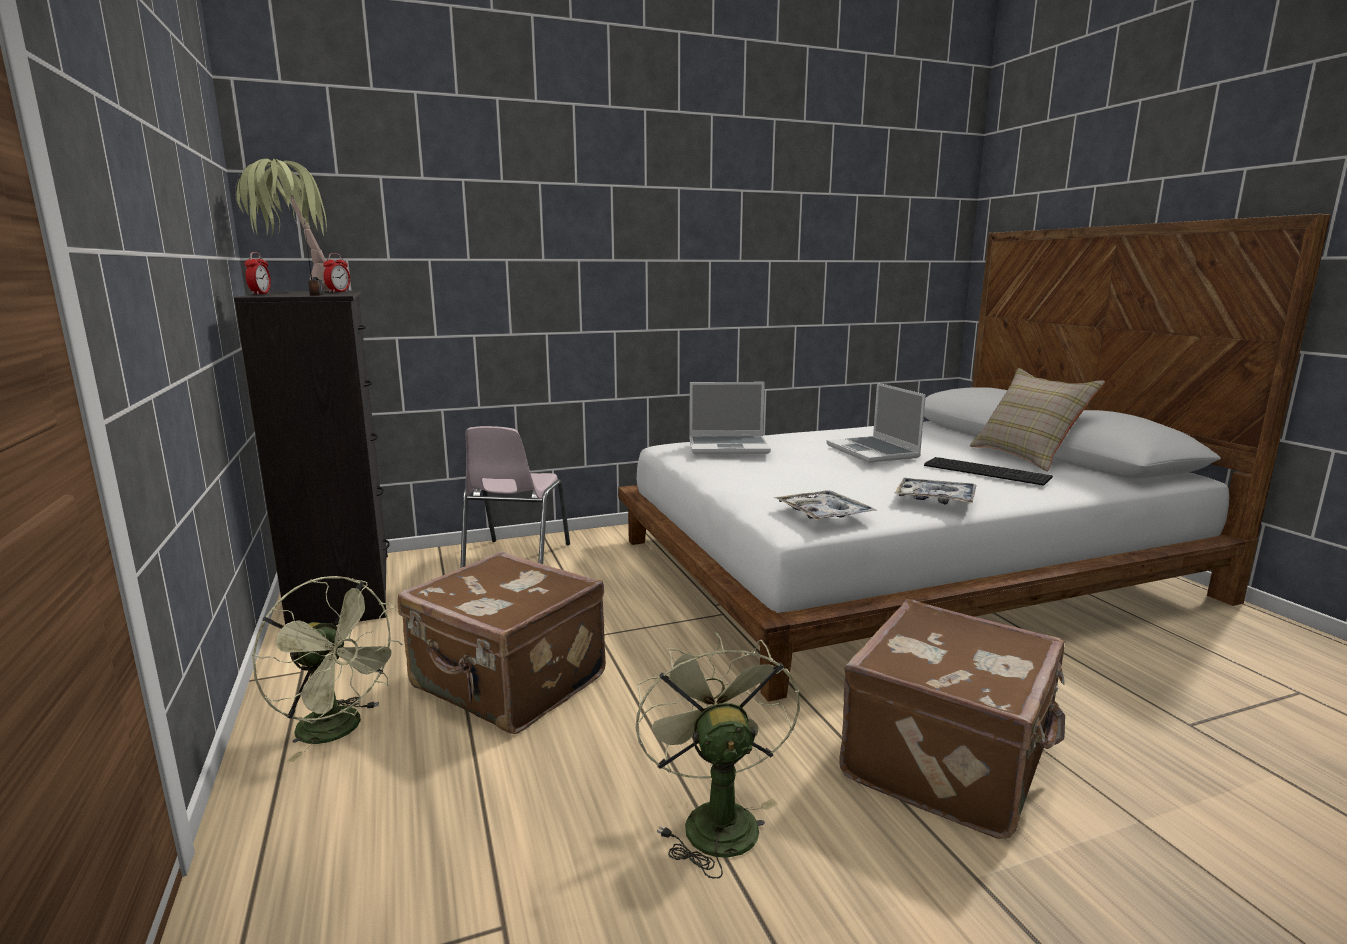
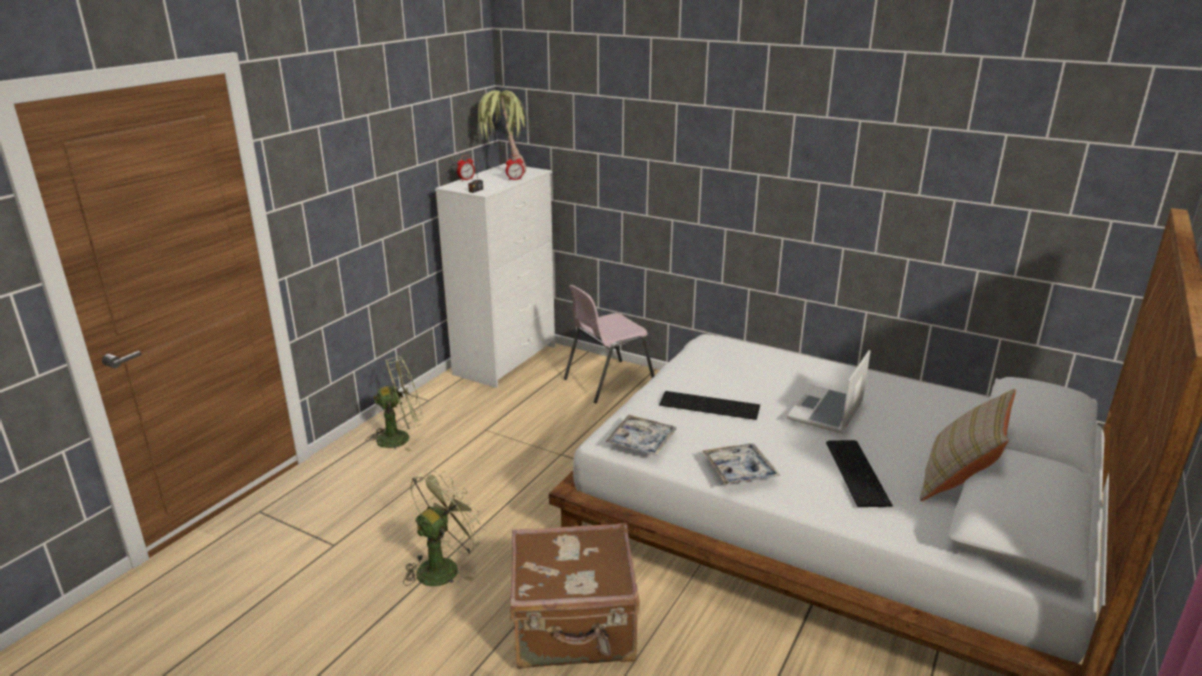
camera: 50 degrees right, 10 degrees up
(340, 730) = (400, 437): green fan -> green fan turned 105 degrees counterclockwise
(344, 589) = (506, 360): black dresser -> white dresser
(507, 684) = (481, 455): brown suitcase -> none
(729, 447) = (733, 359): laptop -> none
(797, 476) = (710, 406): none -> keyboard

